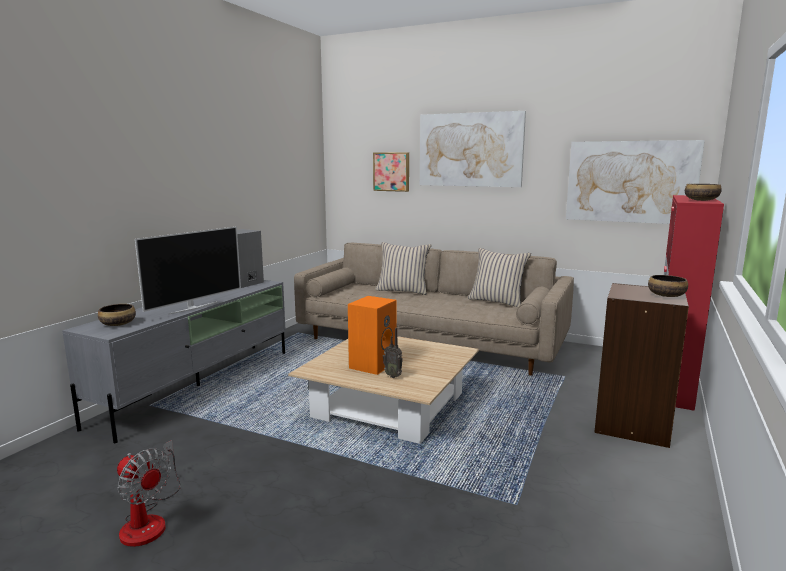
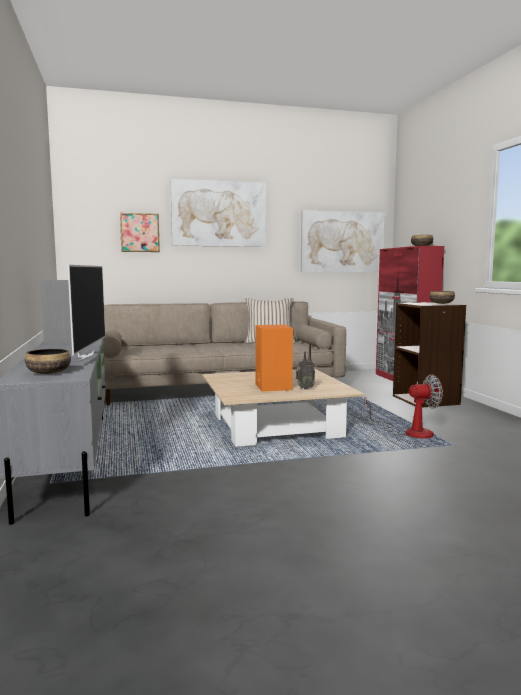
camera: 40 degrees left, 5 degrees down
(149, 520) = (267, 537): fan -> fan (409, 432)
(403, 291) = (179, 345): beige pillow -> none

